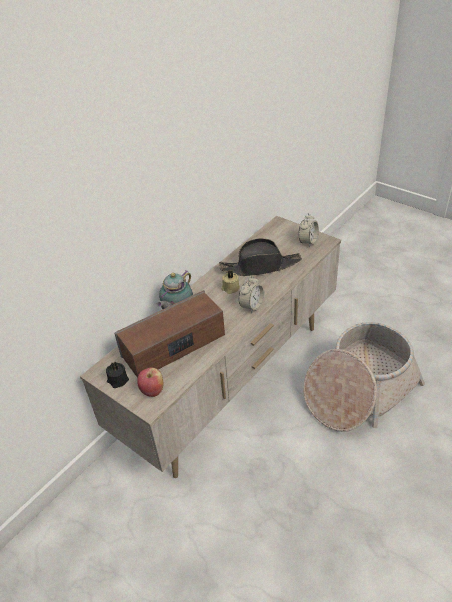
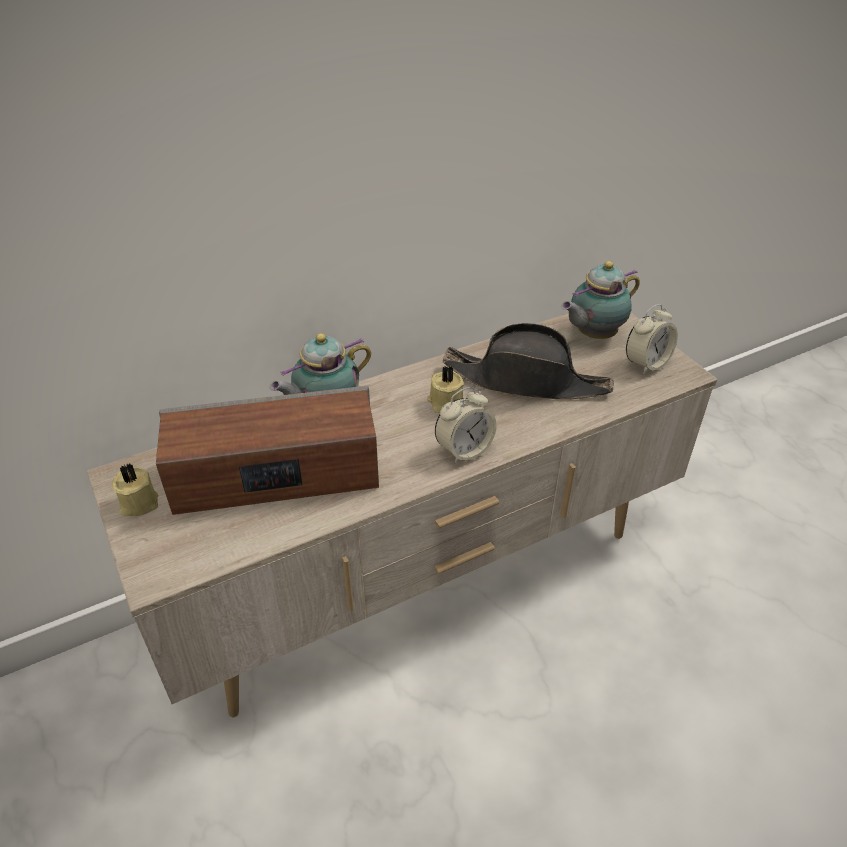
camera: 20 degrees right, 0 degrees up
(117, 380) = (138, 502): black candle -> beige candle
(152, 391) = (180, 546): apple -> none
(278, 236) = (593, 335): none -> teapot
(358, 390) = (653, 691): basket -> none

